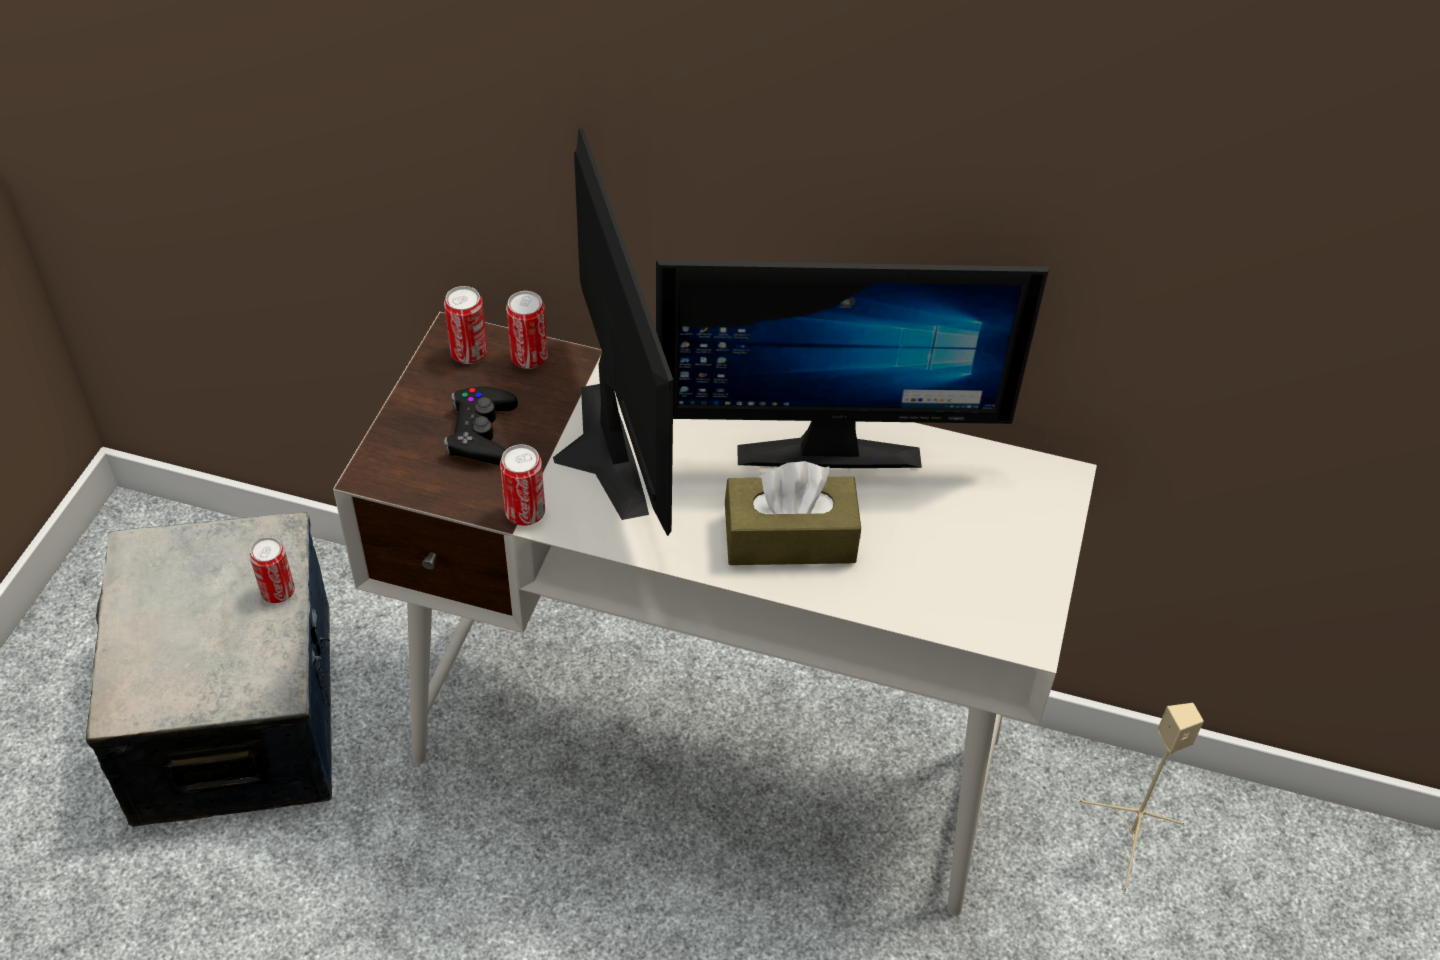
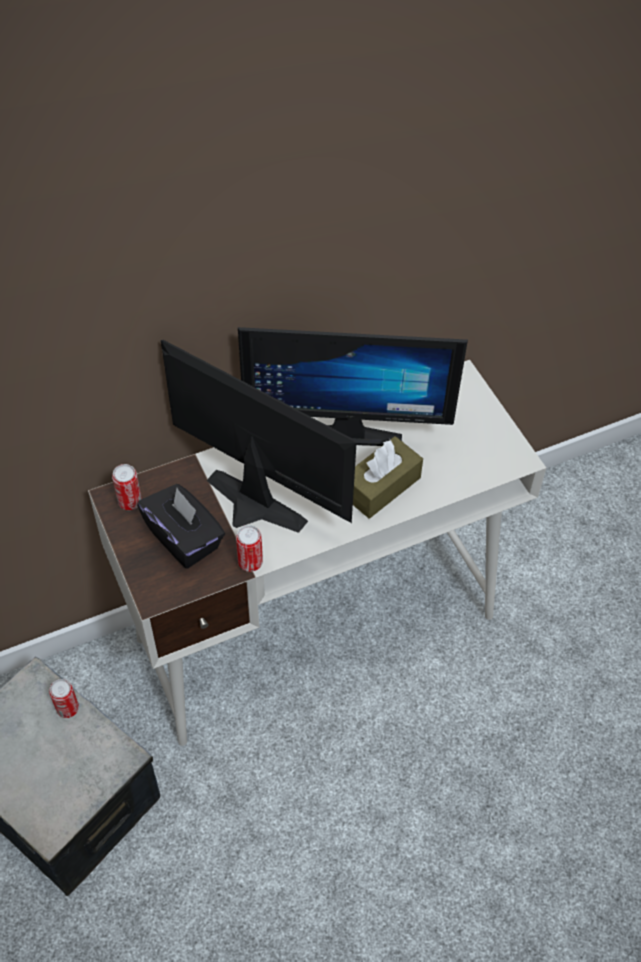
camera: 40 degrees left, 5 degrees up
(482, 433) = (184, 538): black game controller -> black tissue box
(529, 358) = (163, 483): can -> none
(827, 440) = (347, 427): monitor -> monitor turned 45 degrees clockwise
(1129, 840) = (528, 529): beige speaker -> none

